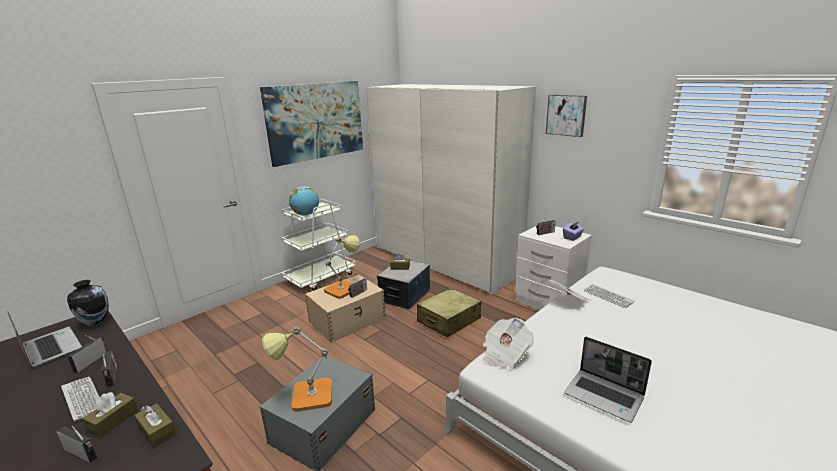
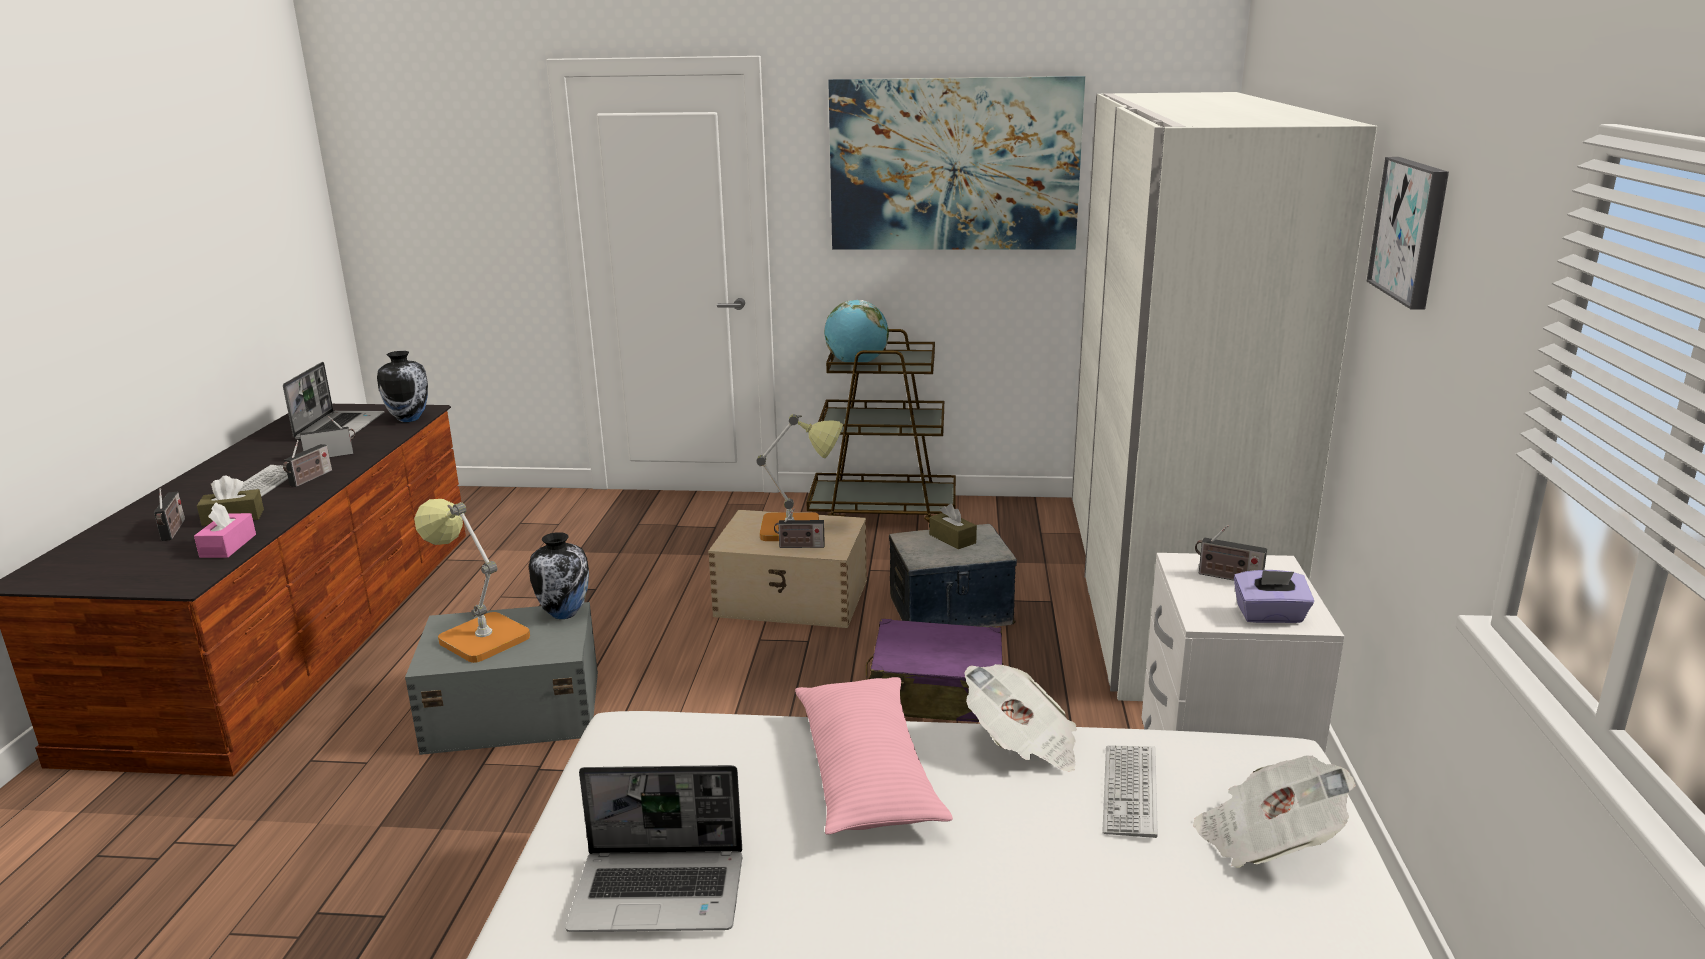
camera: 50 degrees right, 0 degrees up
(157, 431) = (228, 546): brown tissue box -> pink tissue box
(321, 277) = (883, 512): white cart -> brown cart
(324, 364) = (565, 613): none -> vase
(448, 320) = (936, 693): beige suitcase -> purple suitcase
(504, 355) = (694, 733): newspaper -> newspaper (1267, 840)
(562, 331) = (867, 772): none -> pink pillow
(605, 396) = (661, 892): laptop -> laptop turned 90 degrees counterclockwise

